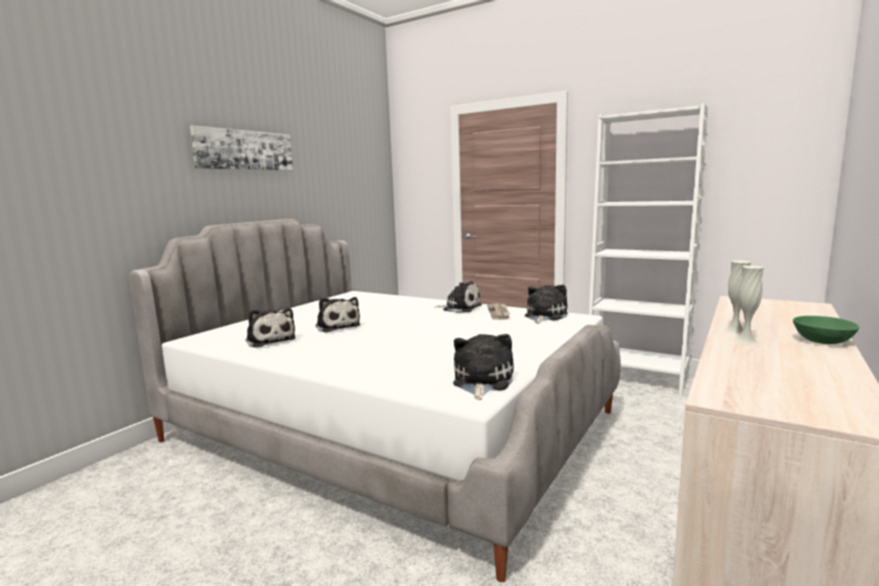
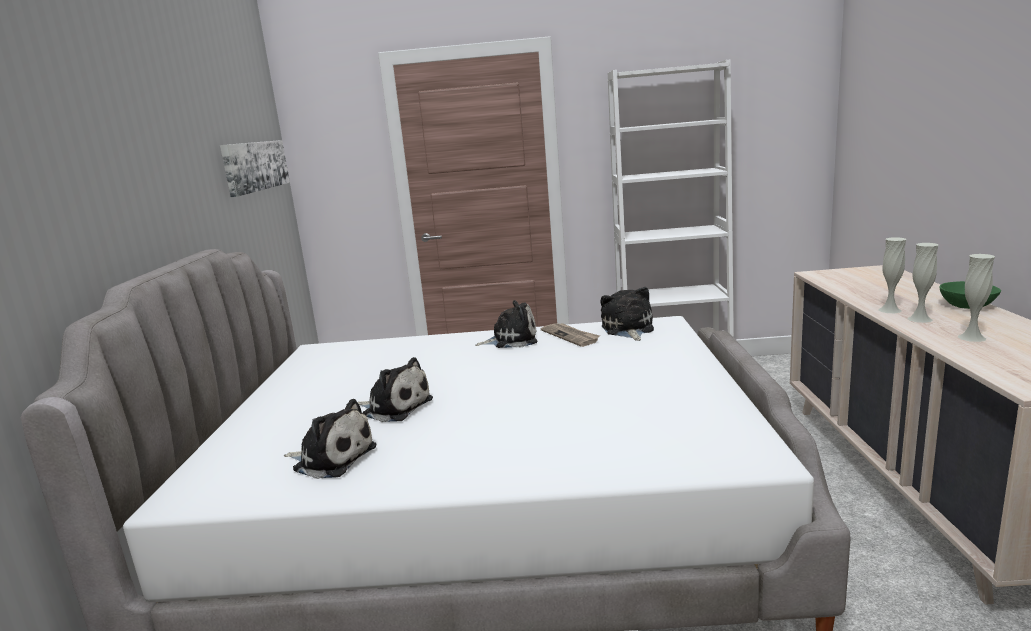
camera: 30 degrees left, 5 degrees up
(244, 150) = (125, 139): picture -> picture (255, 166)
(481, 382) = (726, 433): plush toy -> none
(759, 360) = (971, 337): none -> white vase

